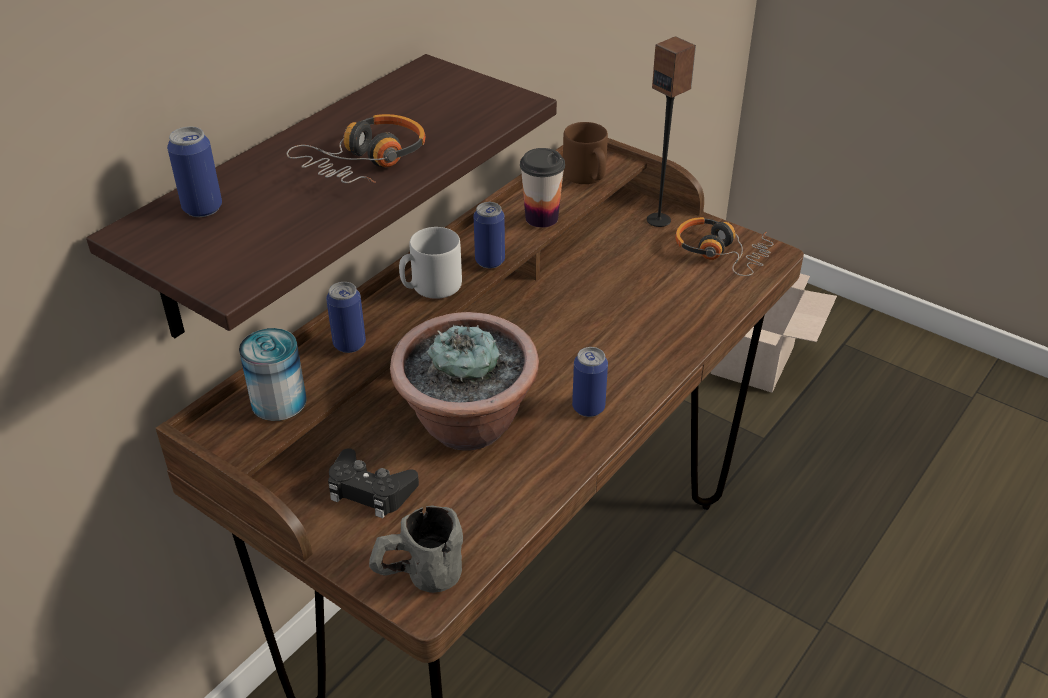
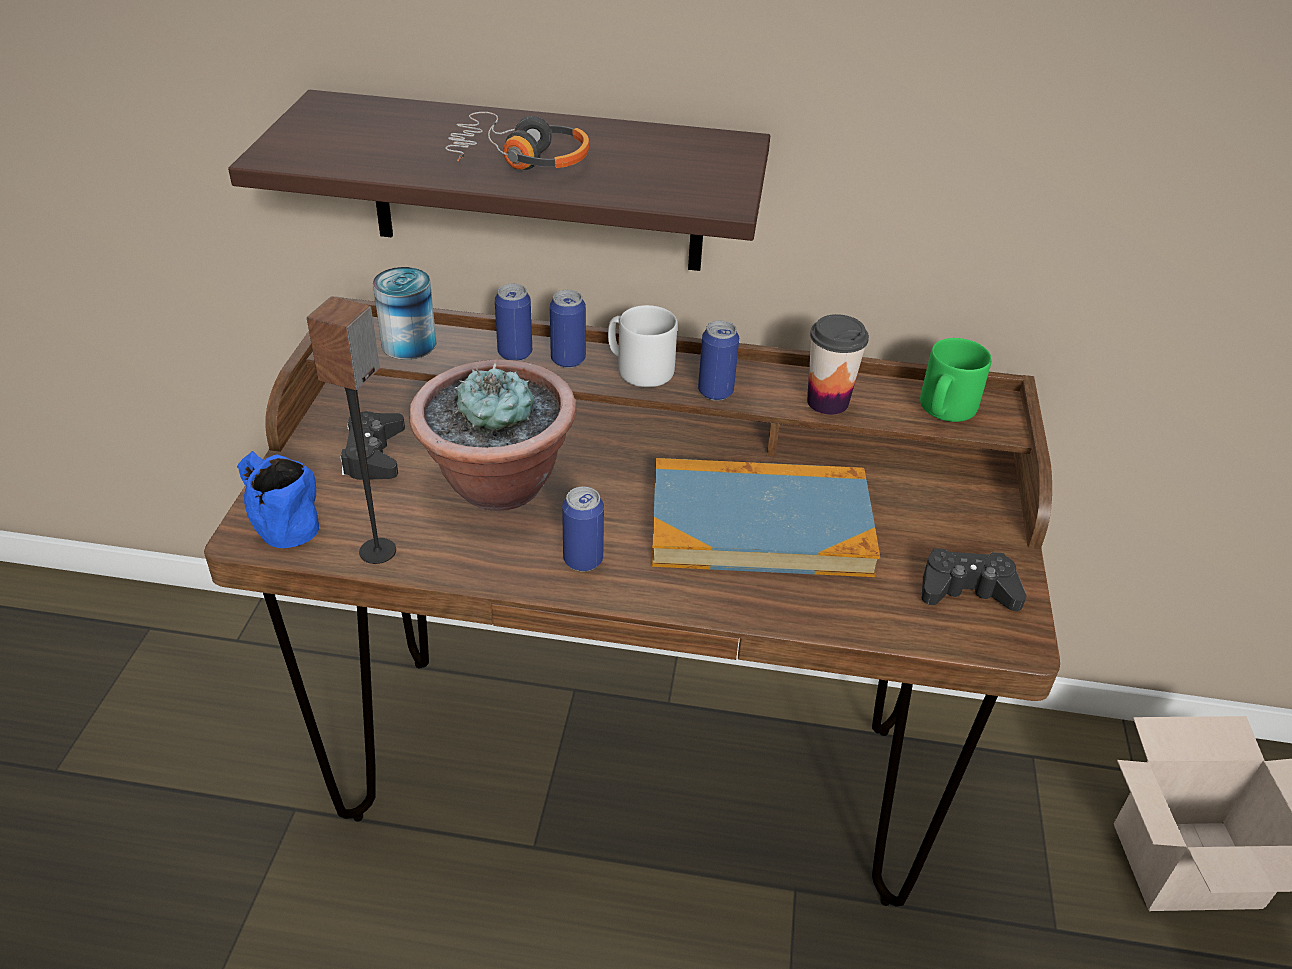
camera: 60 degrees right, 0 degrees up
(202, 208) = (381, 115): can -> can (568, 360)
(418, 577) = (278, 521): grey mug -> blue mug
(587, 176) = (944, 409): brown mug -> green mug
(607, 311) = (760, 524): none -> book
(659, 220) = (978, 514): speaker -> speaker (378, 551)
(721, 253) = (967, 589): headphones -> black game controller

